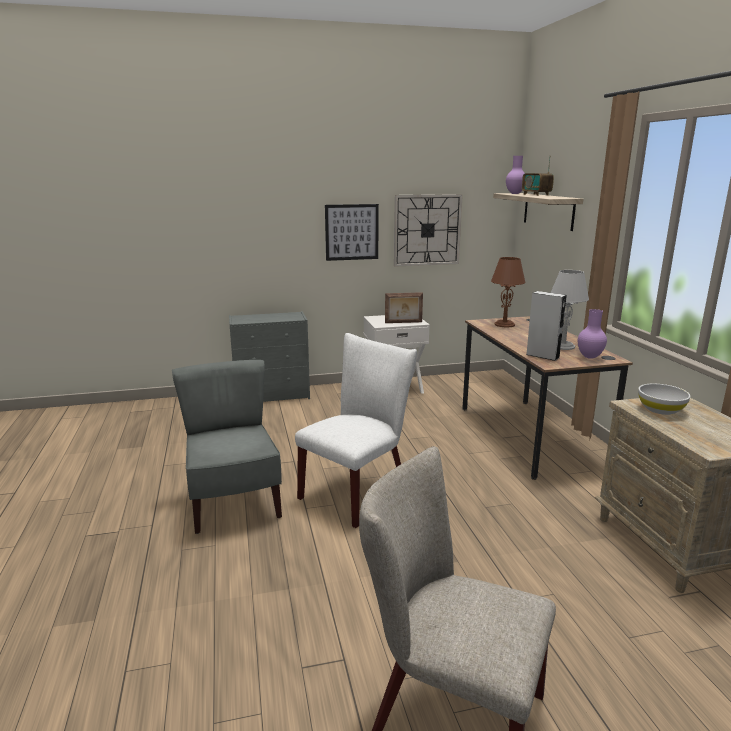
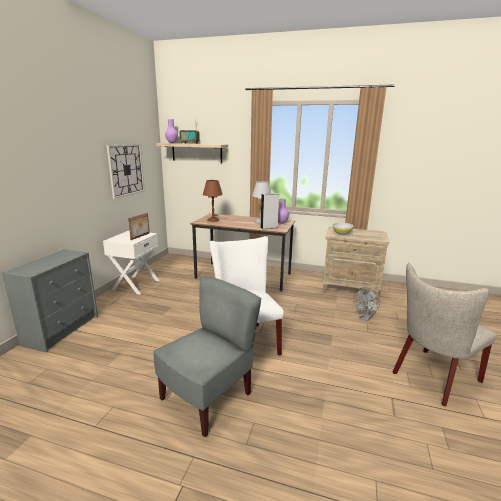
camera: 60 degrees left, 0 degrees up
(234, 504) = (207, 397): grey chair -> grey chair turned 120 degrees clockwise
(352, 232) = (85, 175): picture -> none
(567, 588) = (365, 318): none -> grey fan

